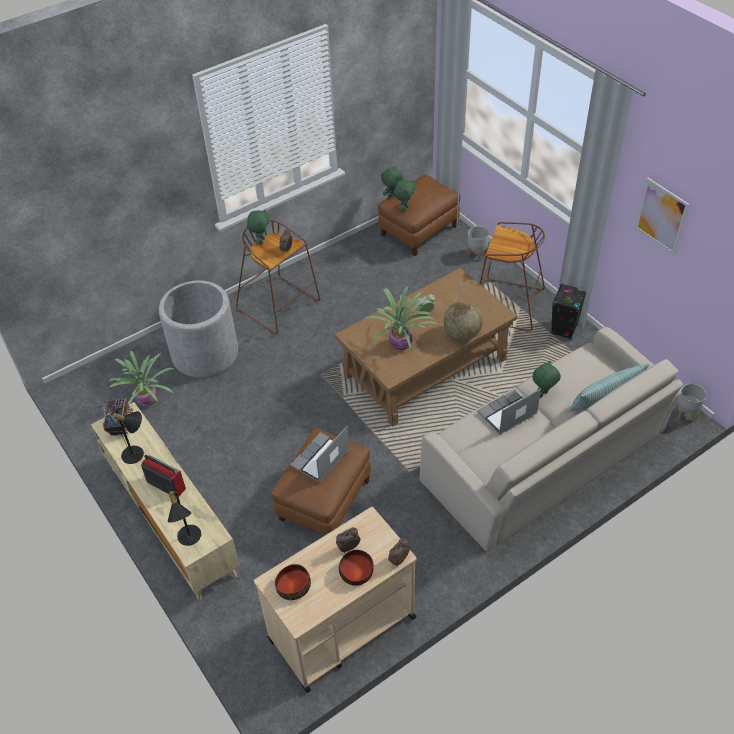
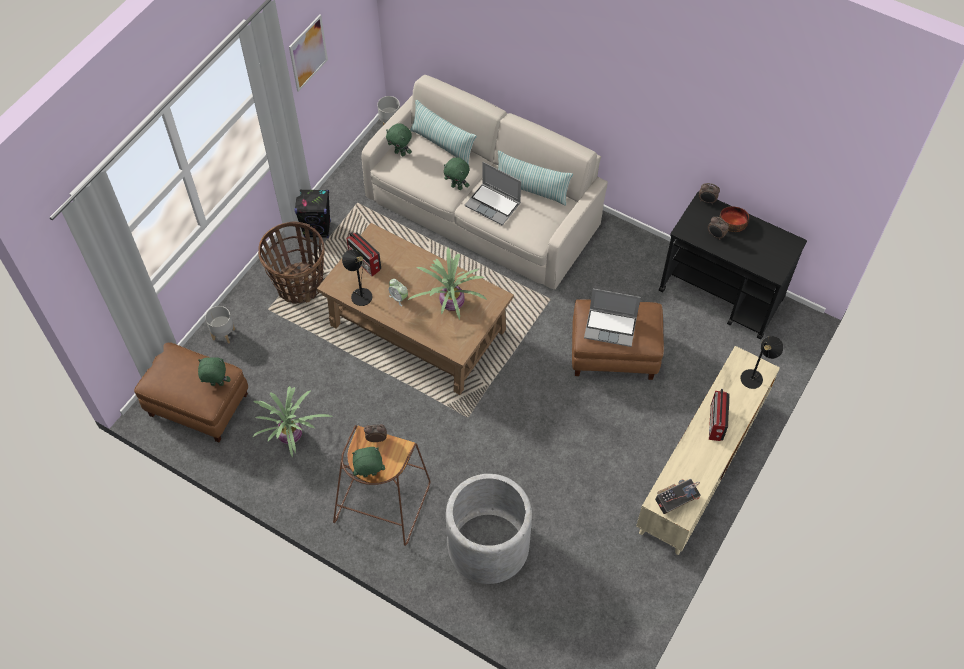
camera: 115 degrees left, 10 degrees up
(137, 454) = (699, 466): black table lamp -> black table lamp (360, 293)
(146, 401) = (581, 571): potted plant -> potted plant (292, 436)
(293, 586) = (769, 257): bowl -> none
(341, 628) = (722, 295): beige cart -> black cart
(392, 196) = (194, 407): green plush toy -> green plush toy (400, 153)
(462, 334) = (415, 258): globe -> none
(473, 301) = (365, 263): none -> radio
(507, 305) = (299, 284): brown stool -> basket
(515, 452) = (531, 189): none -> pillow

